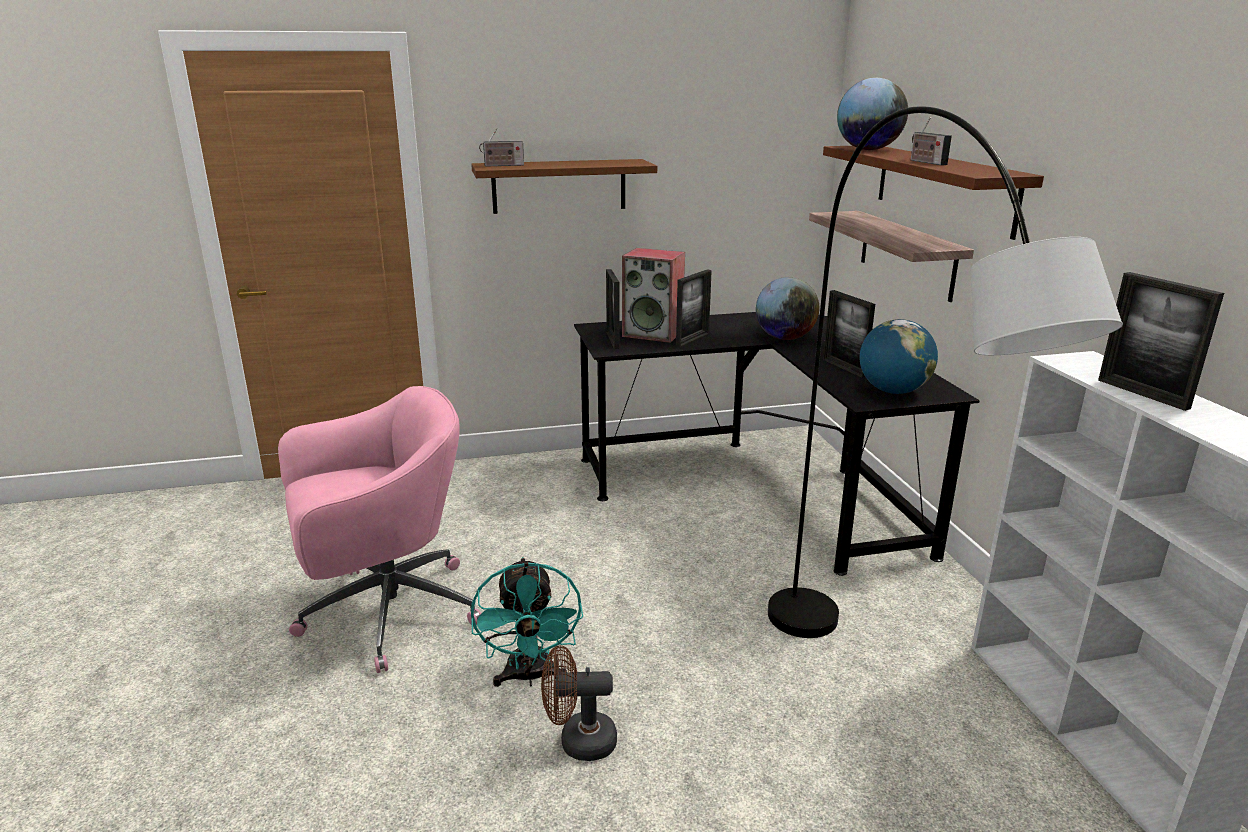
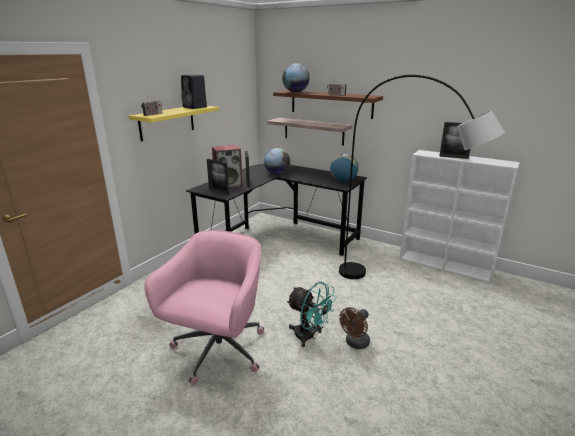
camera: 45 degrees left, 0 degrees up
(559, 186) = (167, 122): brown shelf -> yellow shelf
(613, 162) = (195, 107): none -> black speaker
(844, 368) = (315, 178): picture frame -> none

